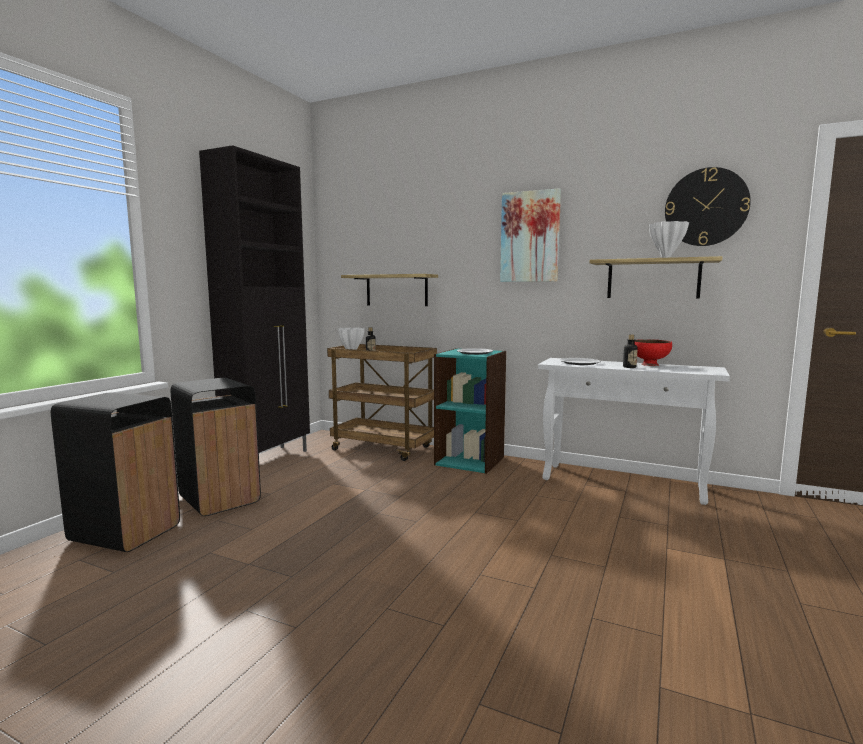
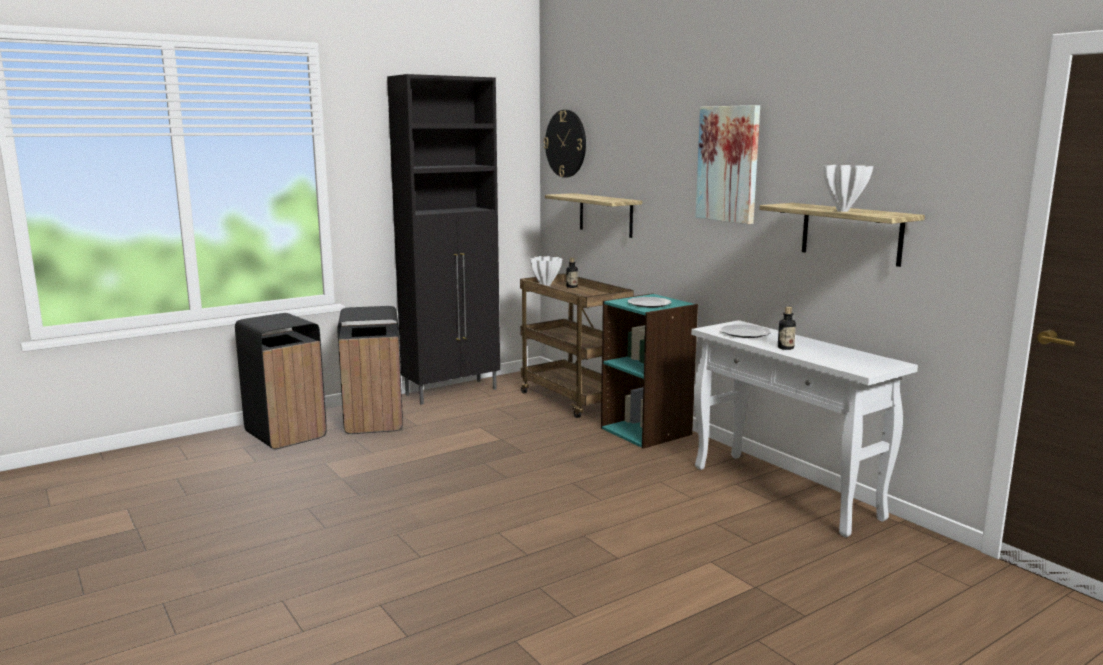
camera: 30 degrees right, 5 degrees up
(649, 364) = (828, 347): red bowl -> none
(706, 207) = (912, 142): wall clock -> wall clock (566, 143)

